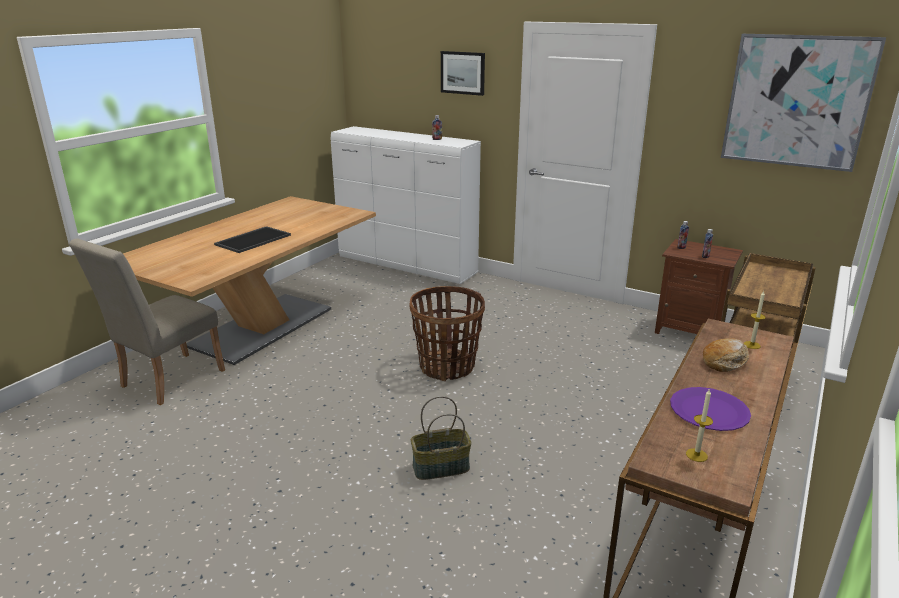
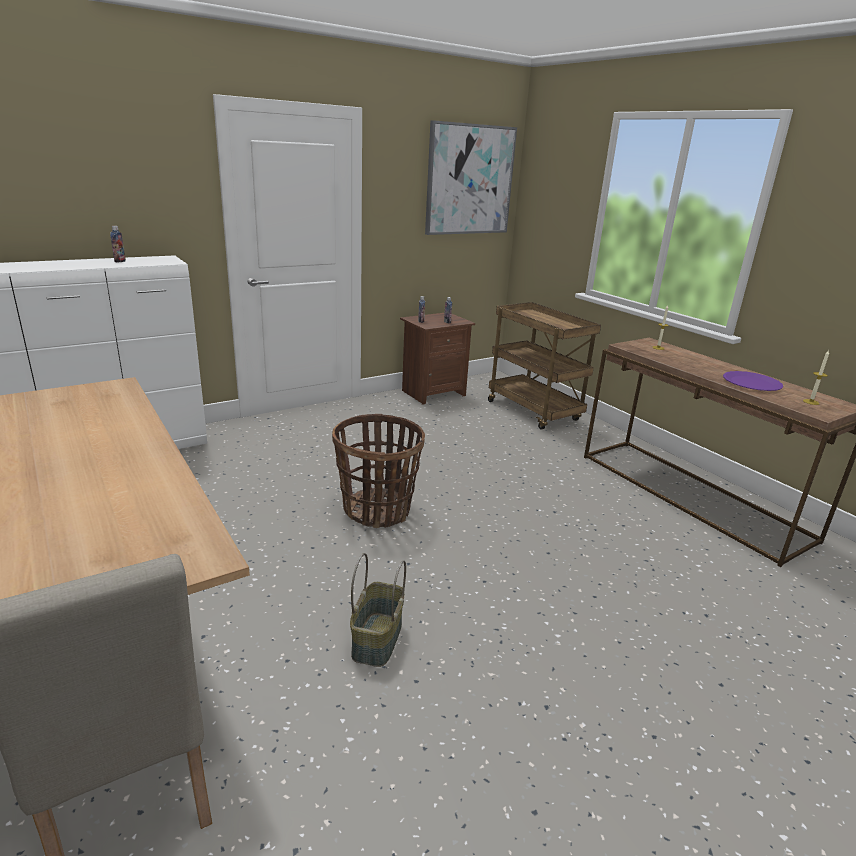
camera: 65 degrees left, 0 degrees up
(253, 239) = (82, 472): tray -> none
(440, 468) = (558, 573): basket -> basket (378, 640)
(463, 73) = (128, 163): picture -> none
(725, 361) = (680, 360): bread -> none

